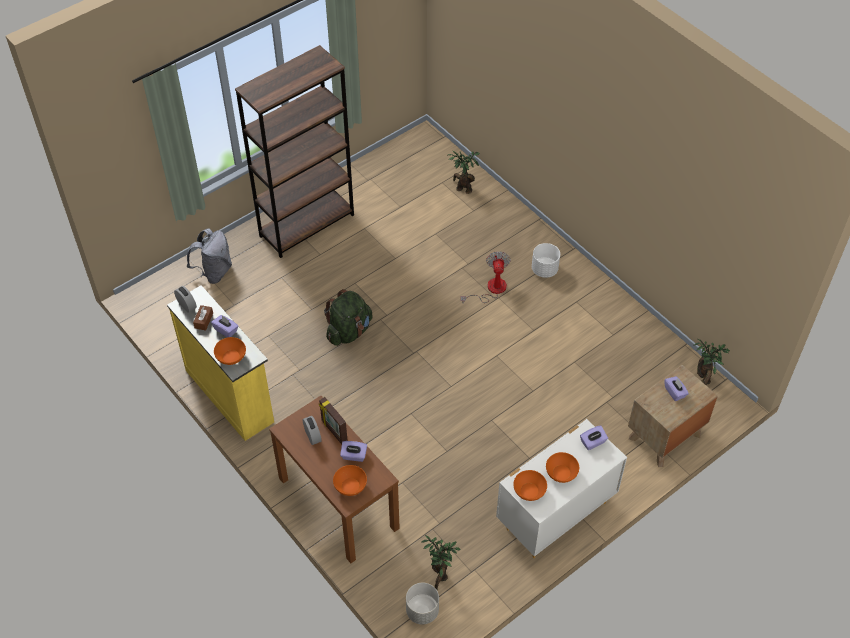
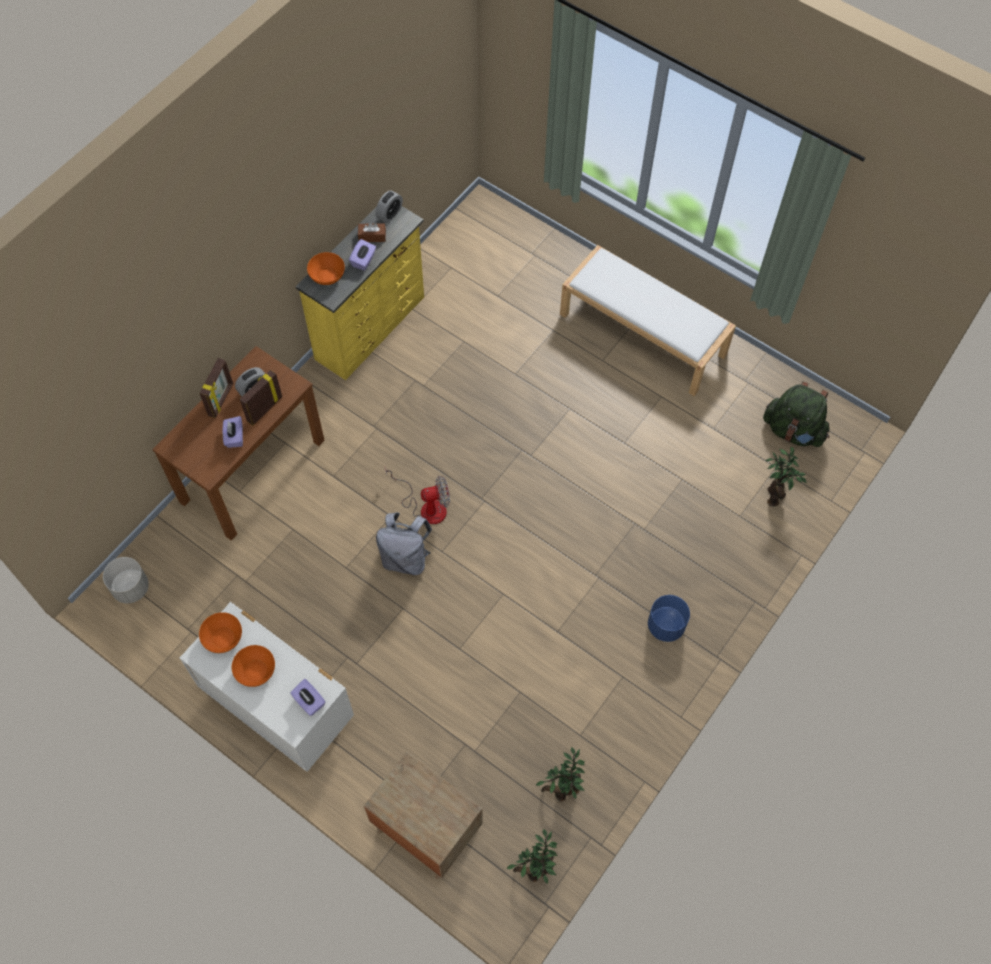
camera: 75 degrees right, 10 degrees up
(214, 272) = (539, 263): grey backpack -> grey backpack (405, 558)
(307, 225) = (643, 334): brown bookcase -> white bench
(314, 460) = (221, 400): none -> picture frame
(349, 331) = (493, 421): green backpack -> green backpack (793, 430)
(350, 486) = (193, 443): orange bowl -> none
(440, 575) = (178, 596): potted plant -> potted plant (563, 791)
(491, 289) = (609, 565): fan -> fan (426, 506)
(544, 269) = (666, 625): white planter -> blue planter
(675, 392) = (431, 804): purple tissue box -> none

